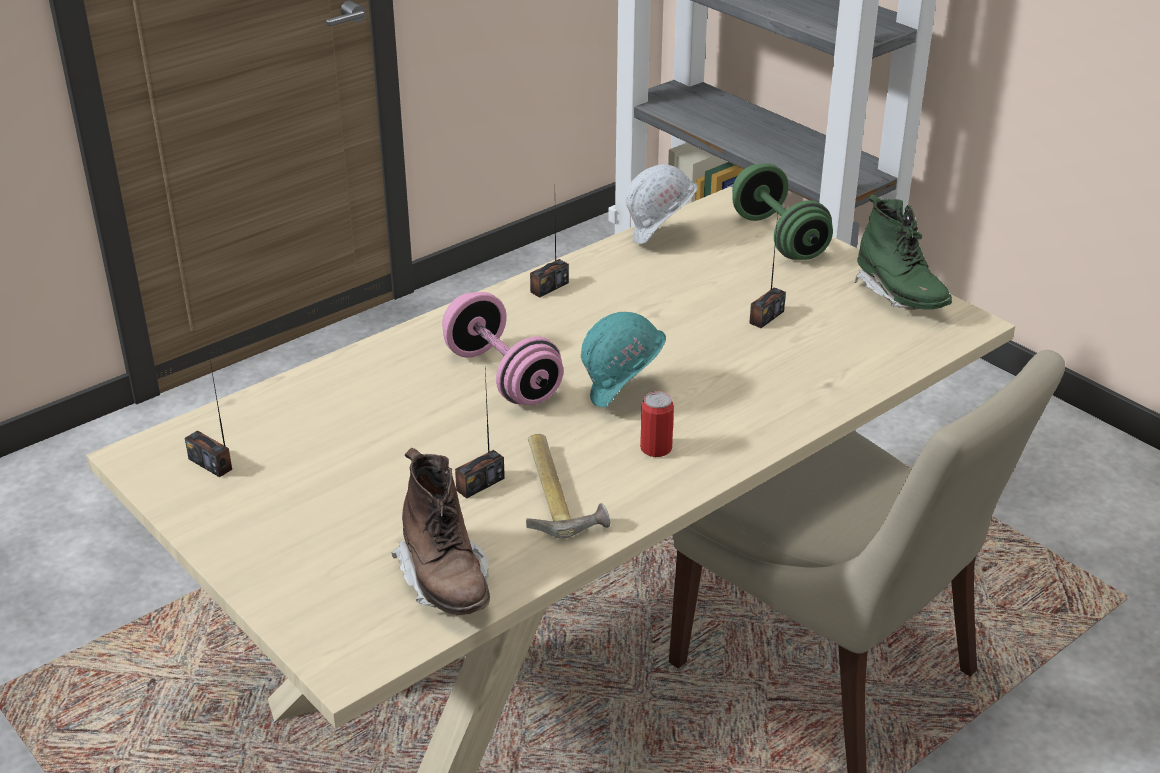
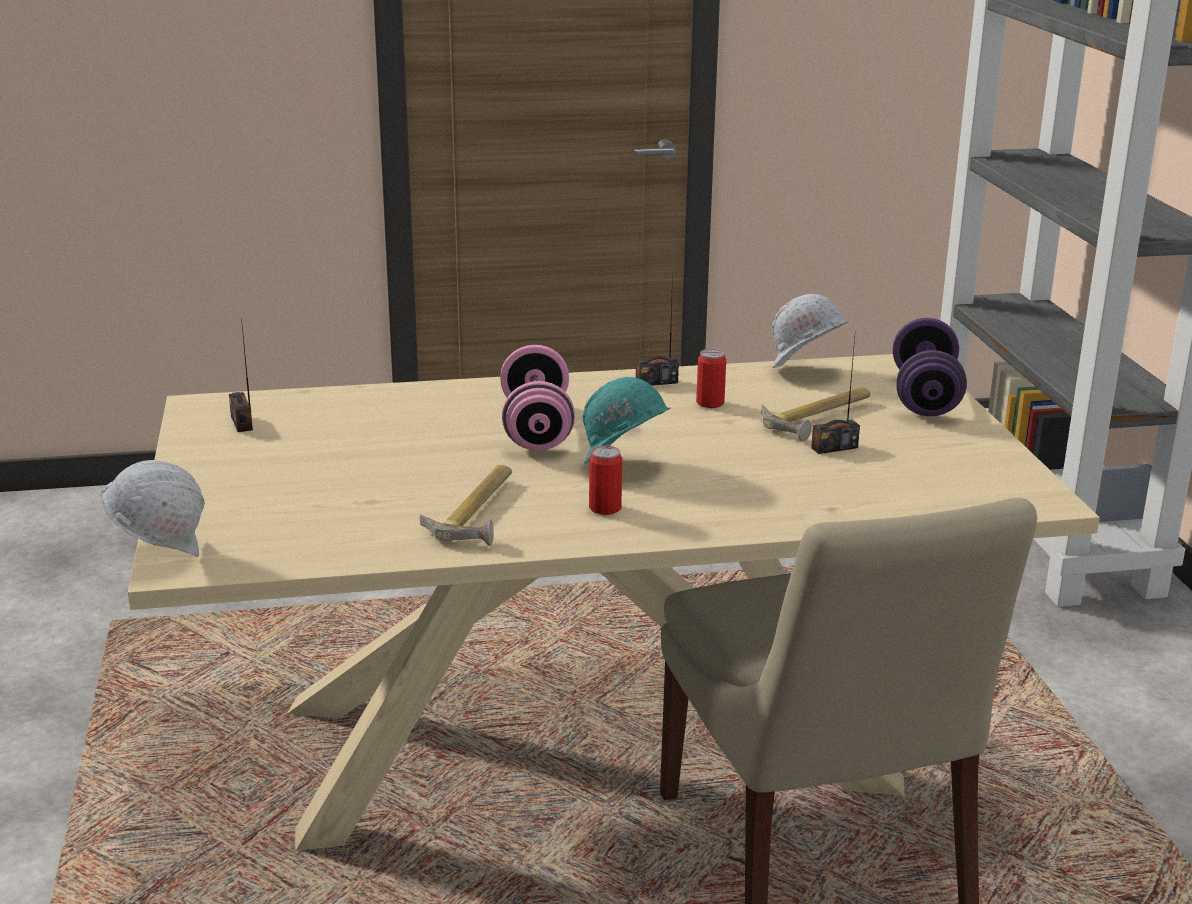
camera: 30 degrees right, 10 degrees down
(316, 658) = (159, 555): none -> white hard hat
(445, 581) = (315, 540): brown boot -> none
(480, 484) = (424, 490): radio -> none
(619, 298) = (710, 403): none -> can
(724, 287) = (821, 418): none -> hammer
(779, 238) = (925, 396): green dumbbell -> purple dumbbell
(900, 296) = (996, 465): green boot -> none

